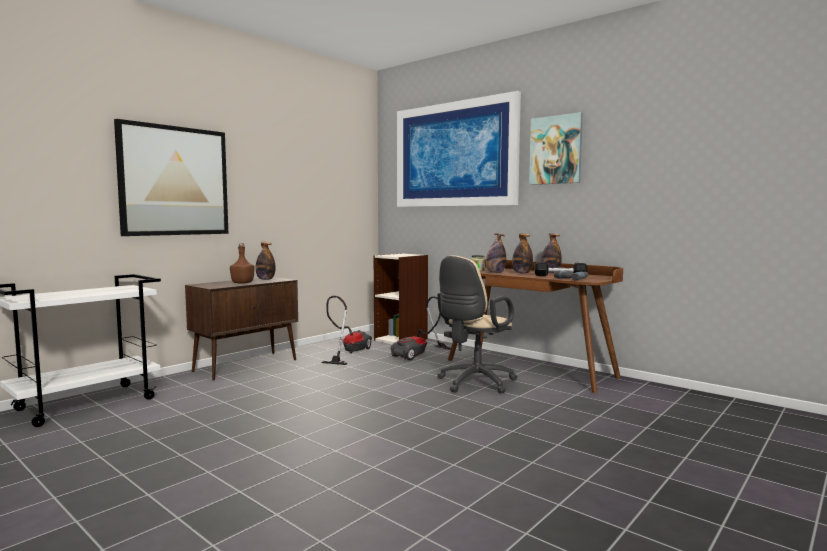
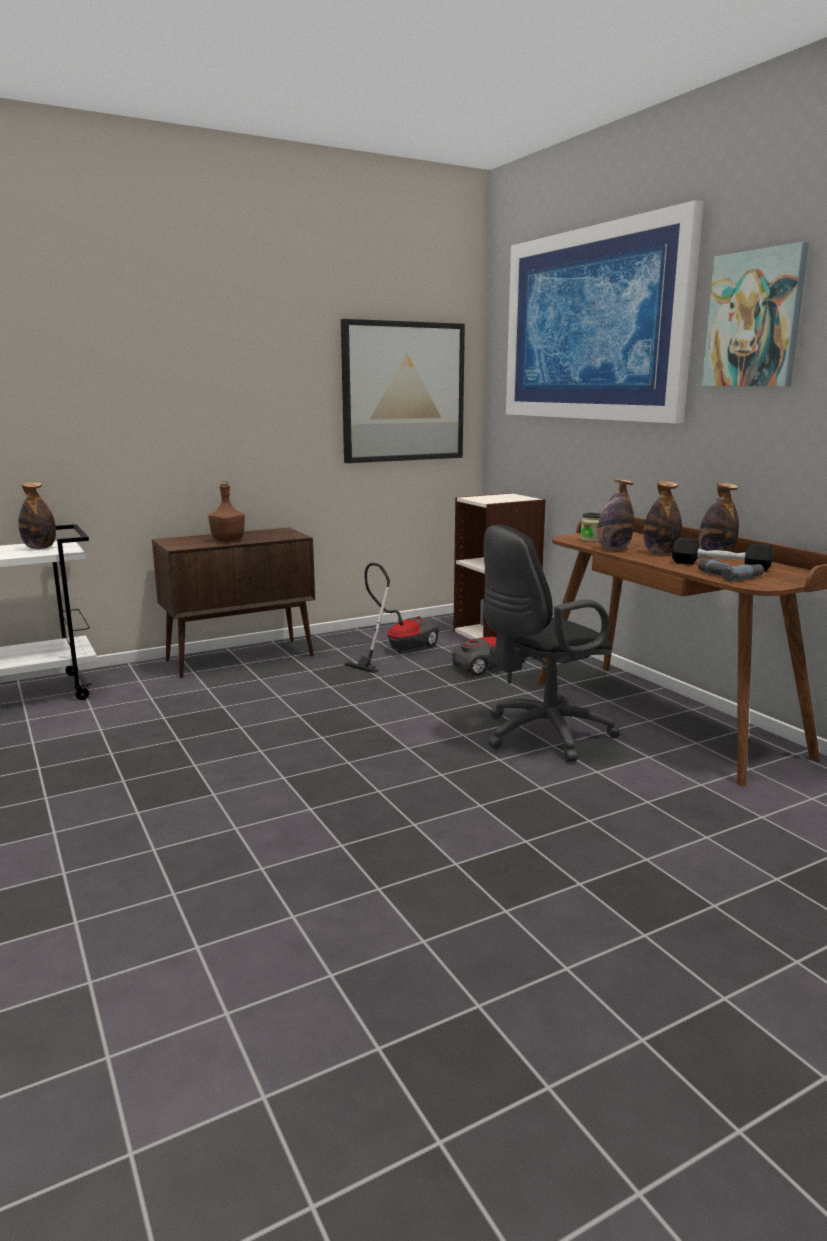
camera: 20 degrees right, 10 degrees up
(174, 181) = (131, 387): picture -> picture (403, 392)
(265, 279) = (270, 534): bottle -> bottle (40, 548)
(473, 383) = (540, 735): beige office chair -> black office chair

